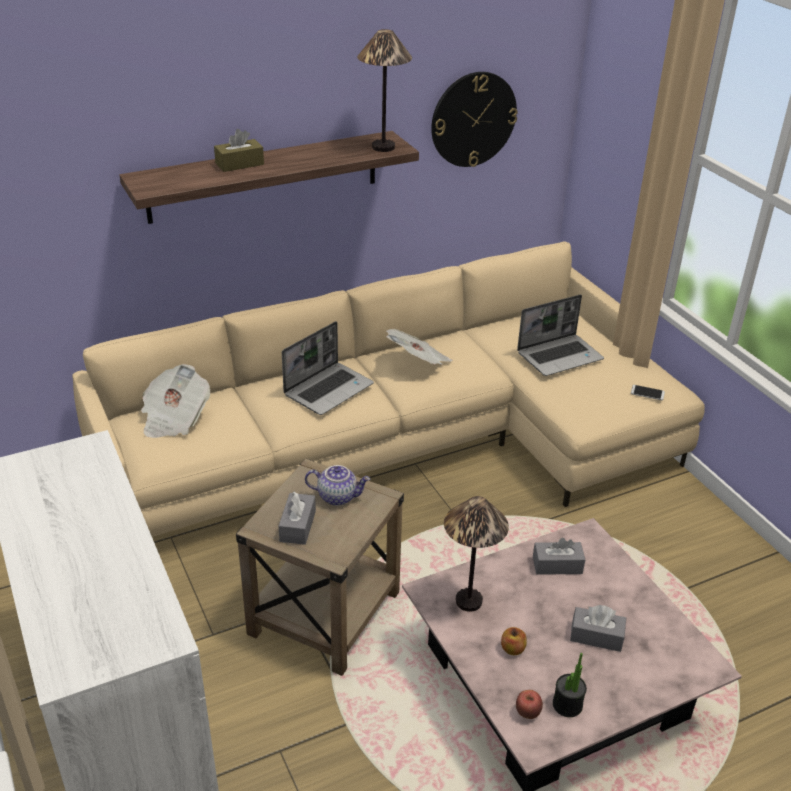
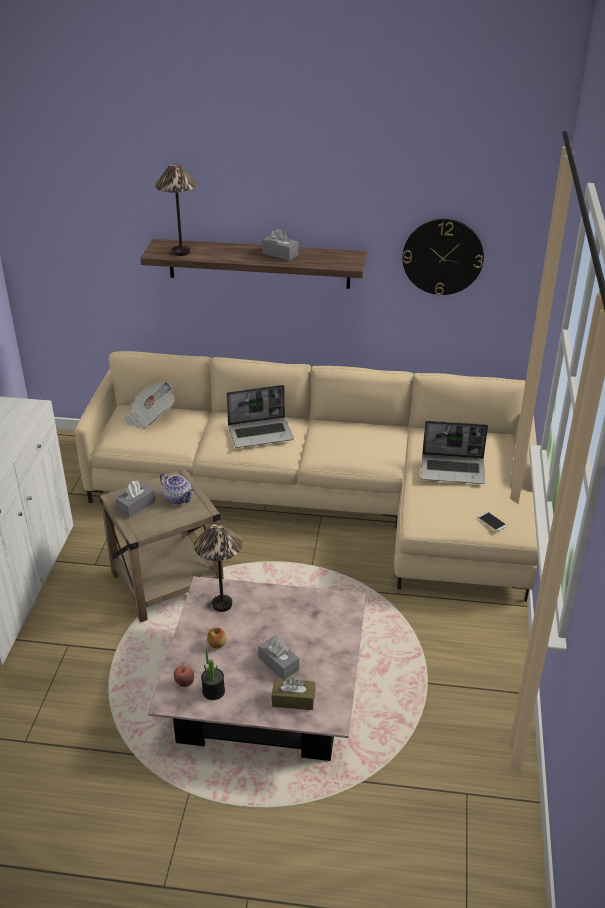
camera: 35 degrees right, 0 degrees up
(239, 164) = (230, 250): brown tissue box -> brown tissue box (293, 700)
(382, 147) = (340, 262): table lamp -> table lamp (181, 252)
(418, 362) = (341, 437): newspaper -> none
(557, 565) = (304, 610): grey tissue box -> grey tissue box (280, 254)

